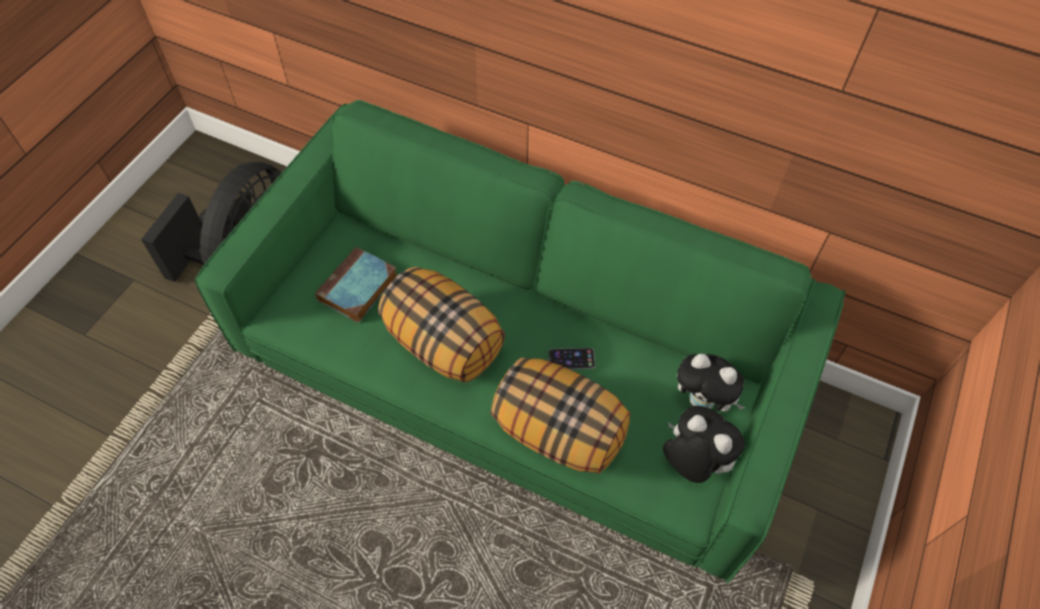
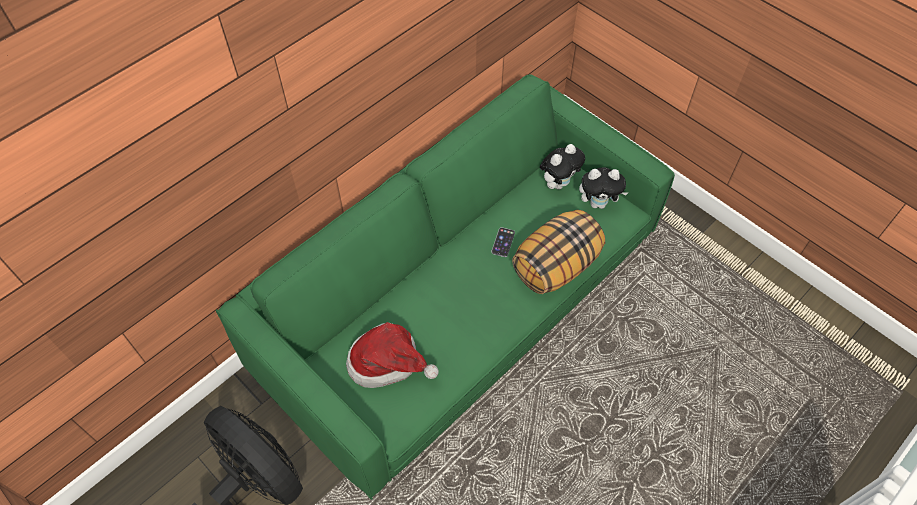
camera: 70 degrees left, 0 degrees up
(357, 289) = (389, 363): book -> hat
(444, 343) = (461, 315): pillow -> none
(692, 462) = (598, 203): plush toy -> plush toy turned 150 degrees counterclockwise

